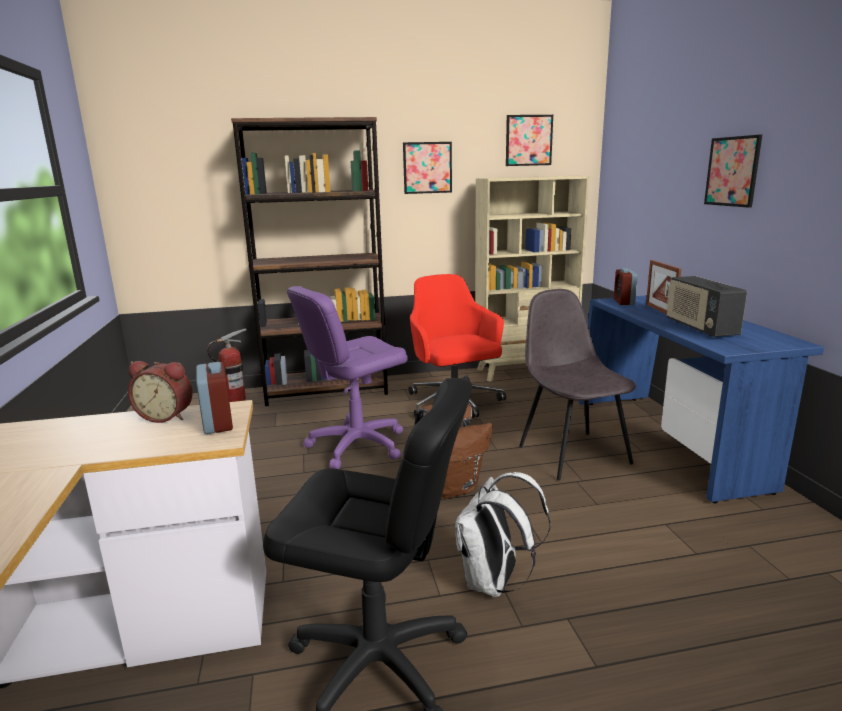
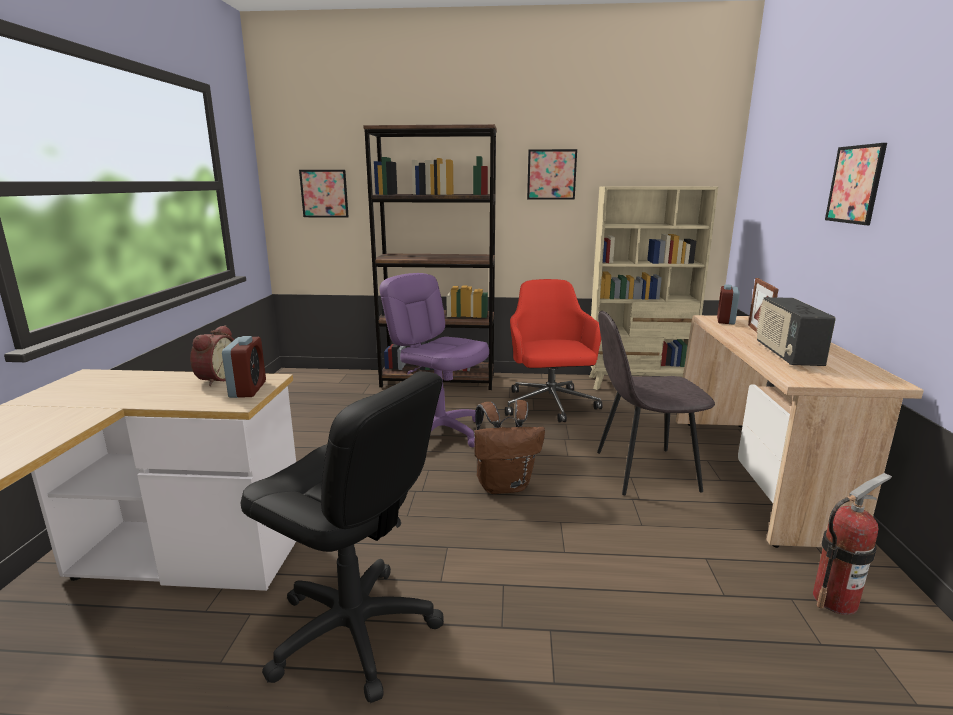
camera: 15 degrees right, 0 degrees up
(167, 416) = (216, 379): alarm clock -> alarm clock turned 105 degrees counterclockwise
(235, 399) = (357, 378): fire extinguisher -> fire extinguisher (835, 600)
(357, 445) = (439, 432): purple office chair -> purple office chair turned 60 degrees clockwise
(494, 583) = (497, 581): white backpack -> none
(528, 140) = (659, 149): picture -> picture (324, 193)
(572, 453) = (643, 471): grey chair -> grey chair turned 90 degrees counterclockwise
(668, 442) = (755, 475): blue desk -> beige desk

